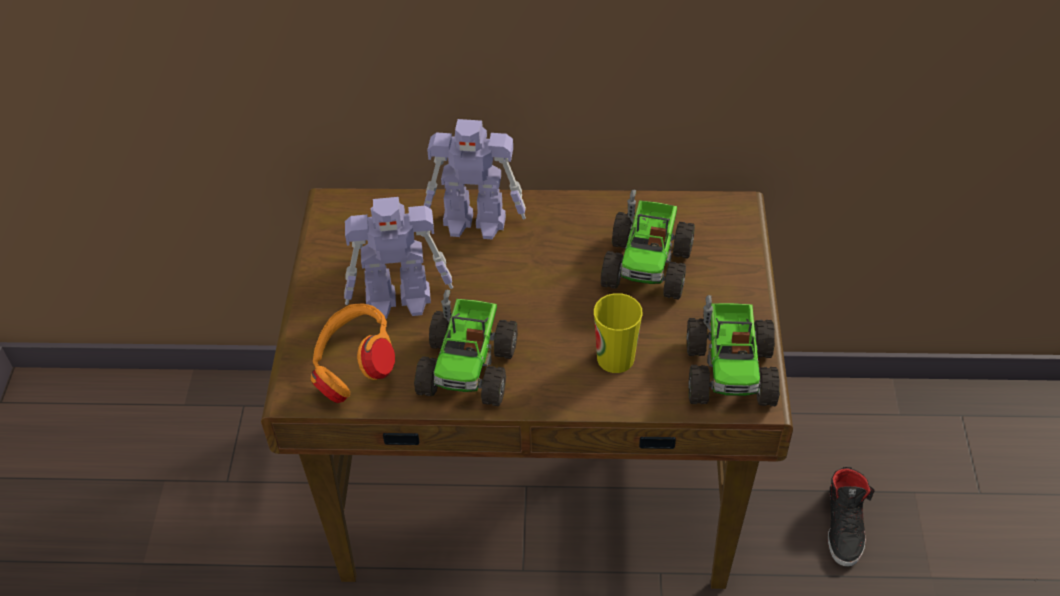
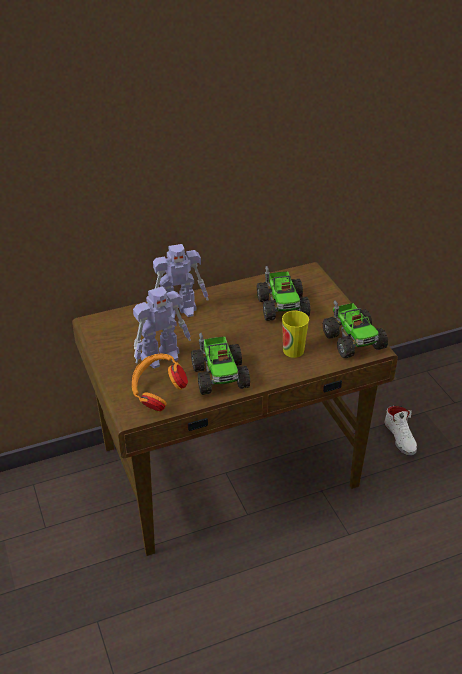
camera: 25 degrees left, 10 degrees down
(844, 525) = (400, 437): black shoe -> white shoe

